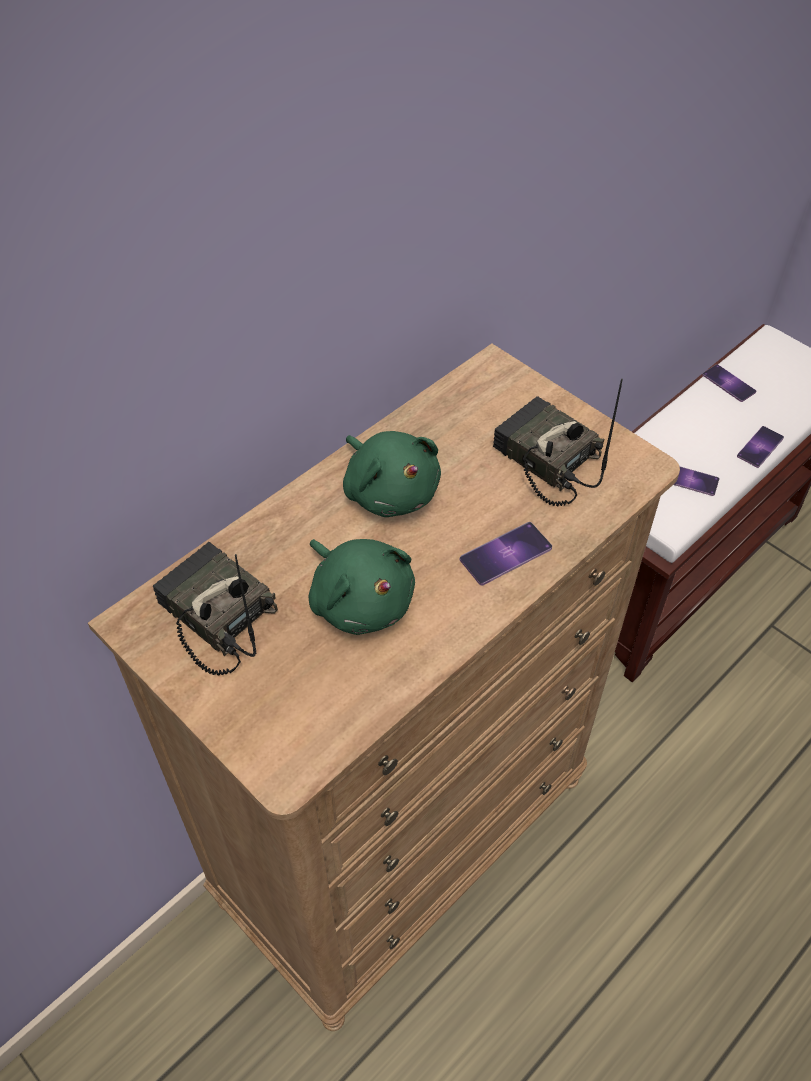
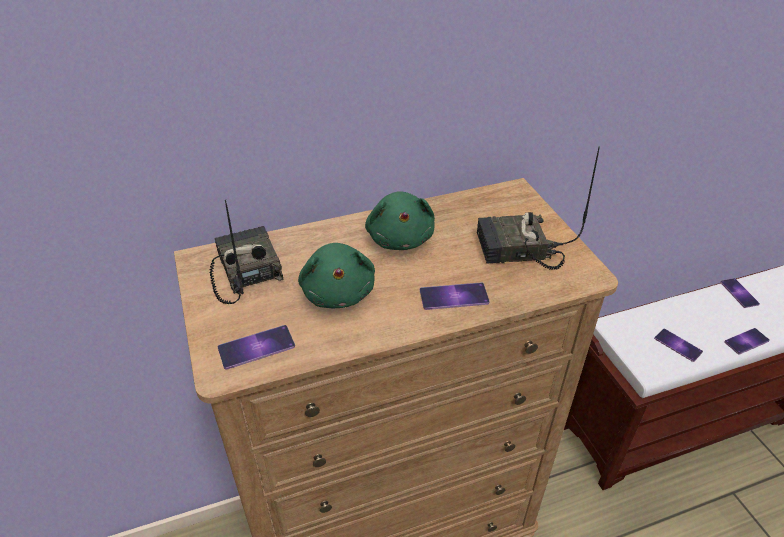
camera: 25 degrees right, 10 degrees down
(306, 720) = (256, 347): none -> phone
(544, 460) = (517, 251): radio -> radio turned 75 degrees counterclockwise

